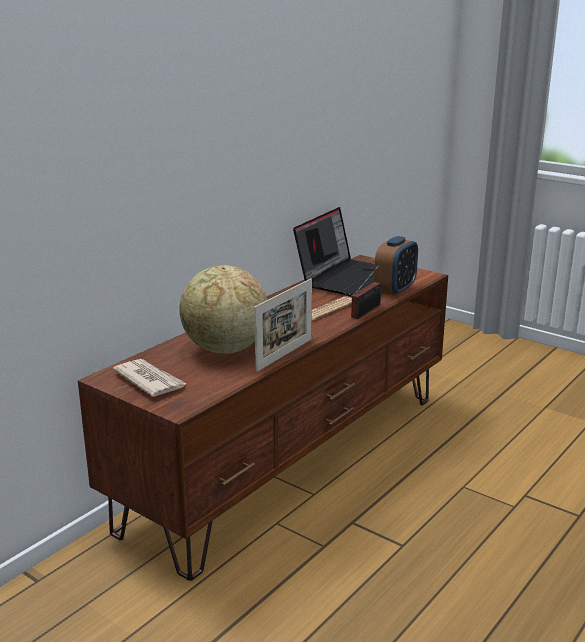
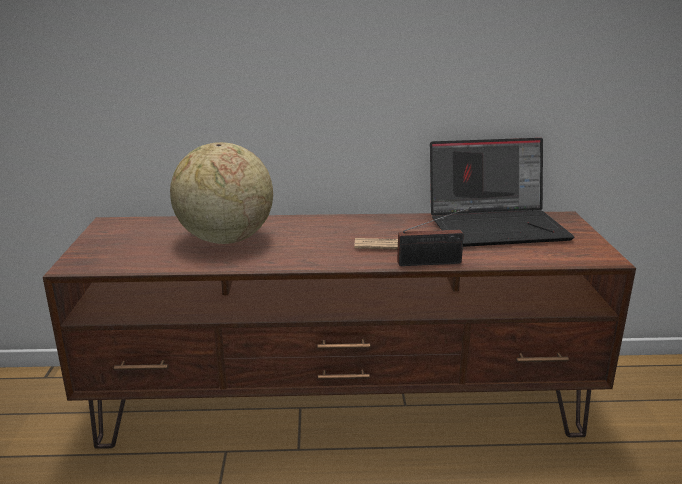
camera: 50 degrees right, 0 degrees up
(149, 380) = (121, 237): newspaper -> none
(284, 355) = (250, 265): picture frame -> none
(395, 290) = (519, 256): alarm clock -> none

